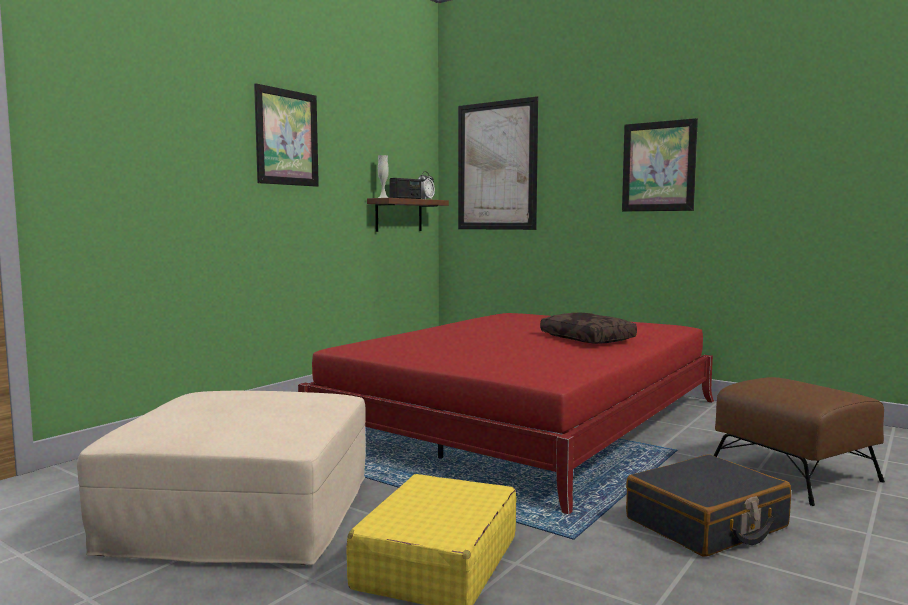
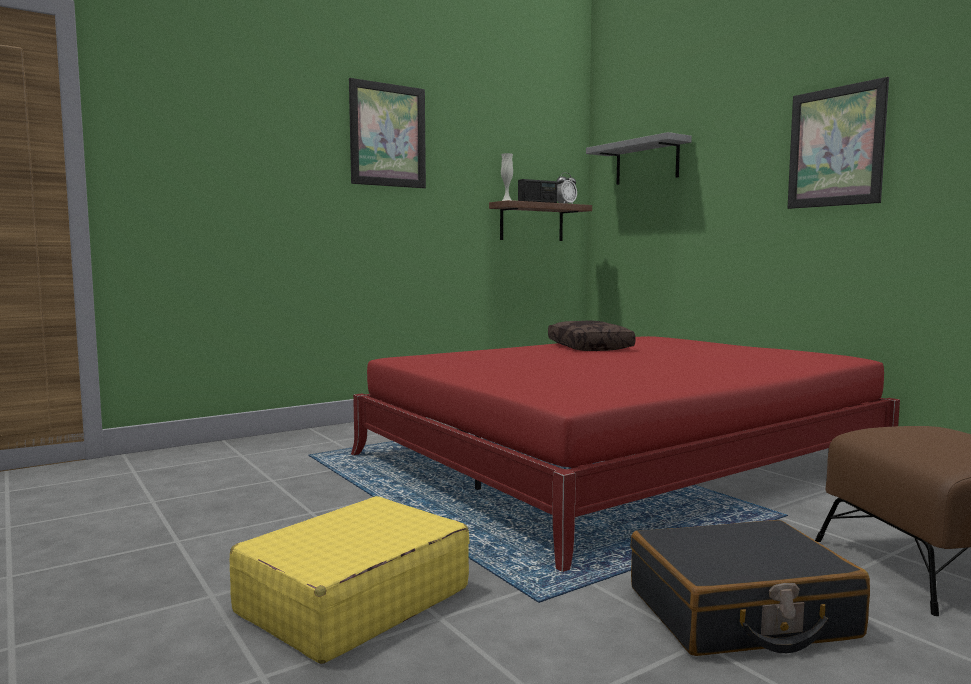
camera: 20 degrees right, 0 degrees up
(242, 513) = (223, 518): beige ottoman -> none
(496, 166) = (647, 162): picture -> grey shelf
(588, 338) = (698, 363): brown pillow -> brown pillow (591, 347)

